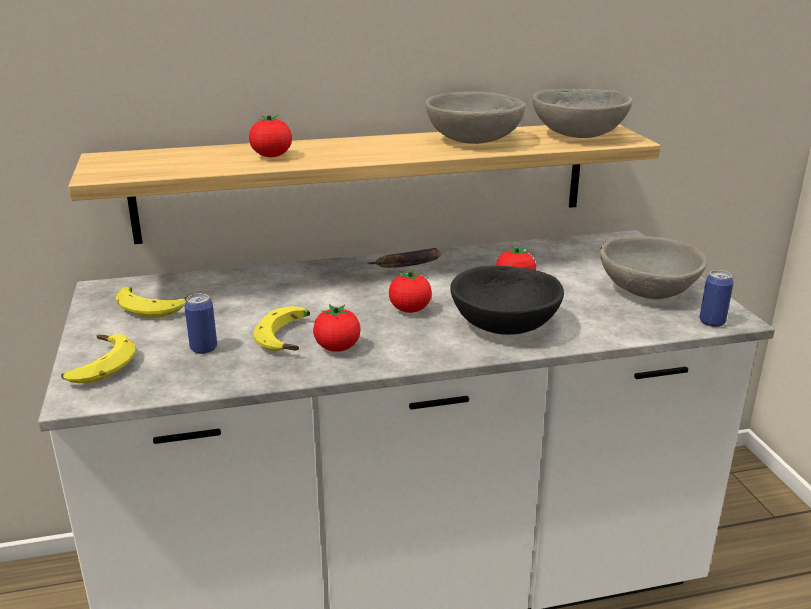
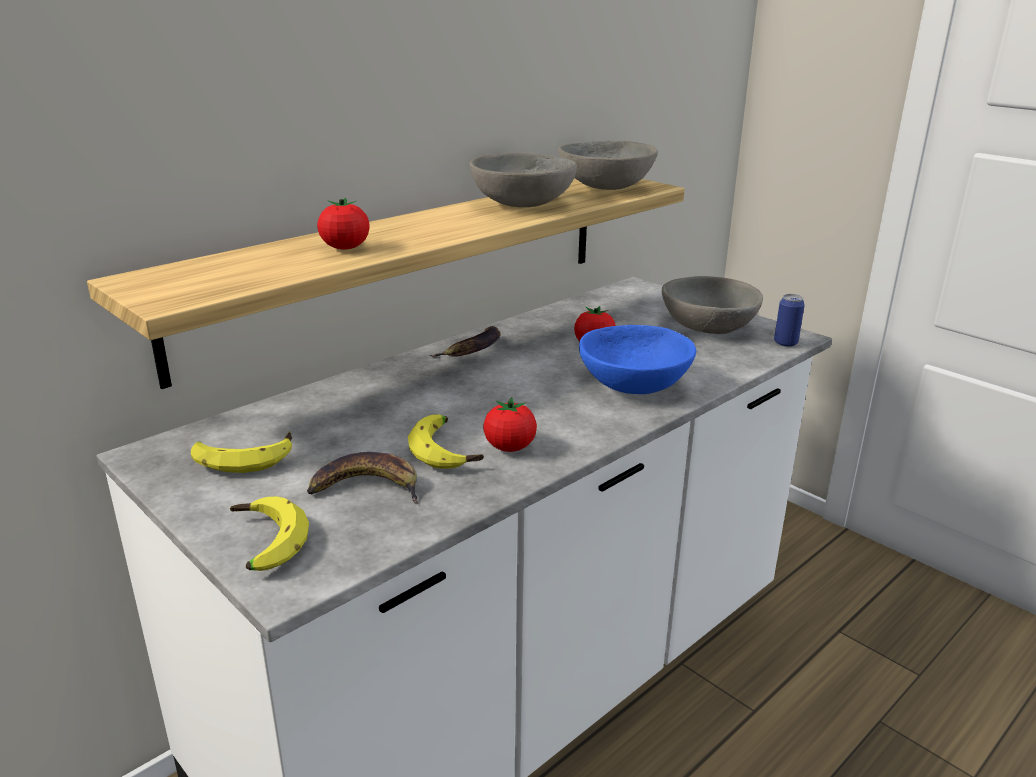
camera: 30 degrees left, 0 degrees up
(203, 348) = (367, 487): can -> banana
(410, 310) = (531, 392): tomato -> none
(505, 325) = (633, 385): black bowl -> blue bowl

